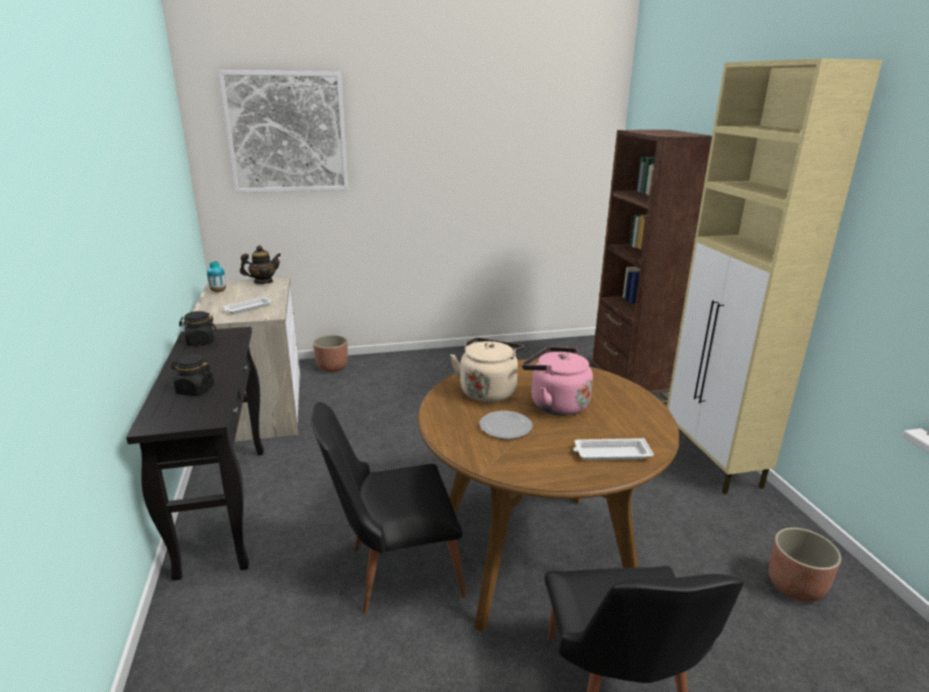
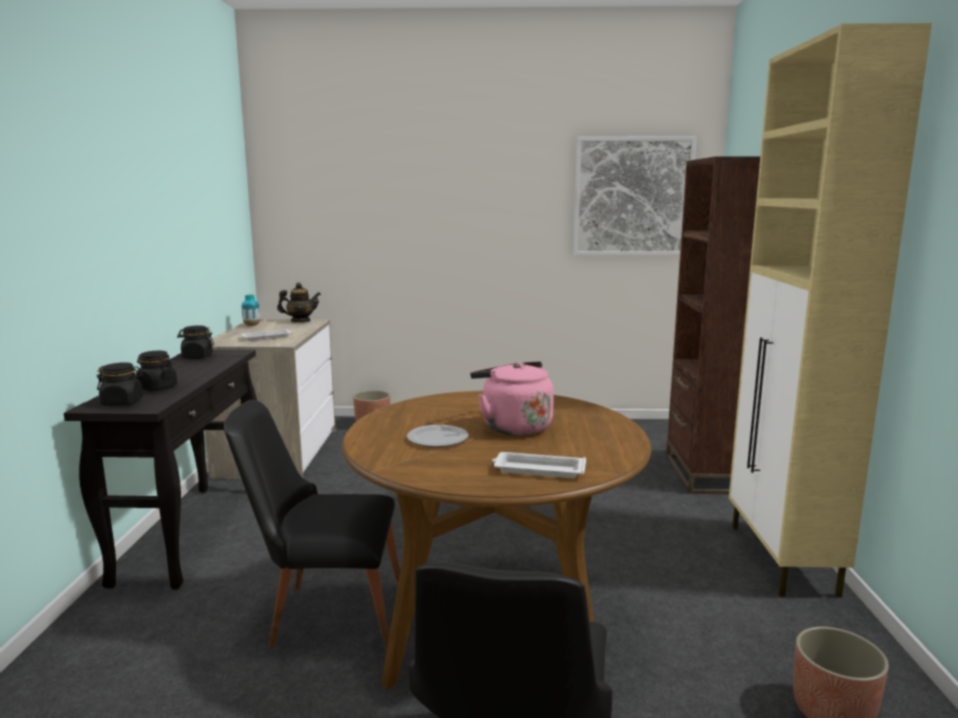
camera: 15 degrees right, 10 degrees down
(177, 415) = (123, 402): none -> black jar
(287, 133) = (344, 175): picture -> picture (632, 197)
(488, 391) = (448, 411): beige kettle -> none

